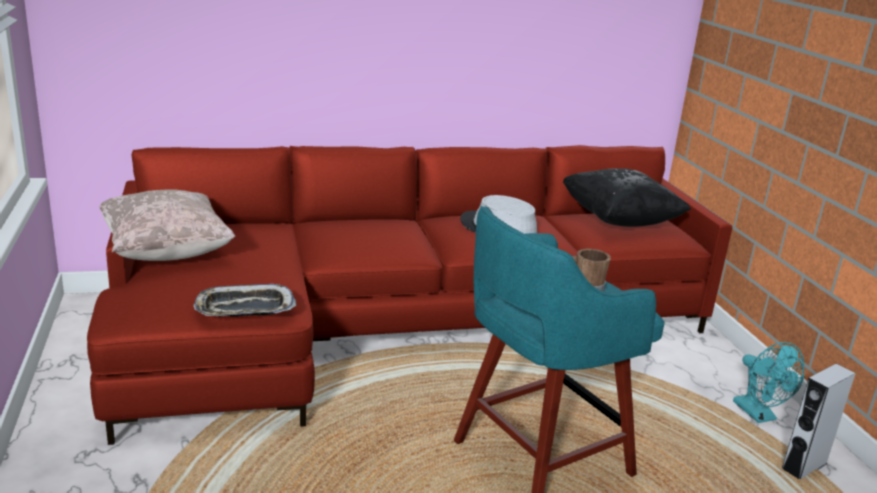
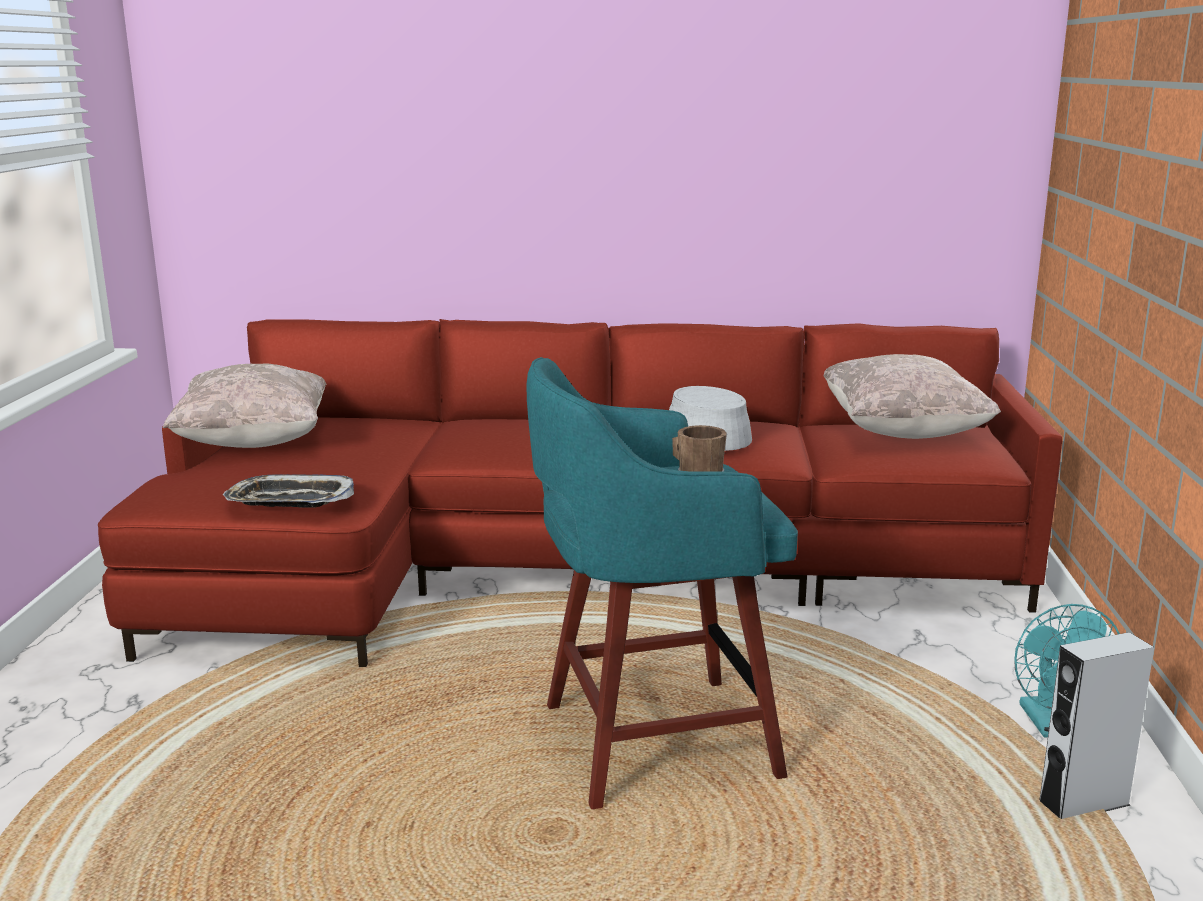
camera: 20 degrees right, 5 degrees down
(619, 221) = (902, 432): black pillow -> beige pillow

